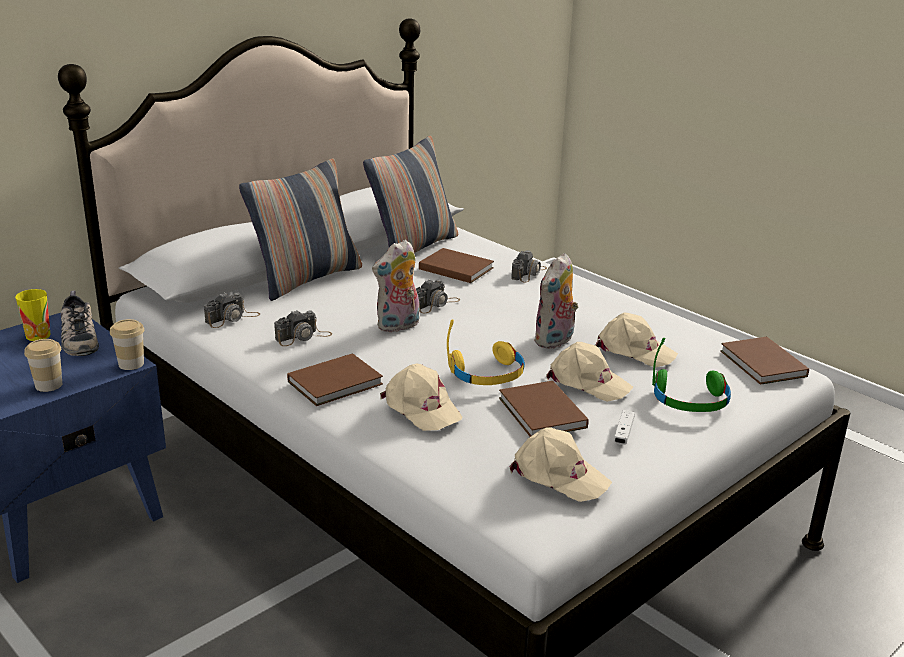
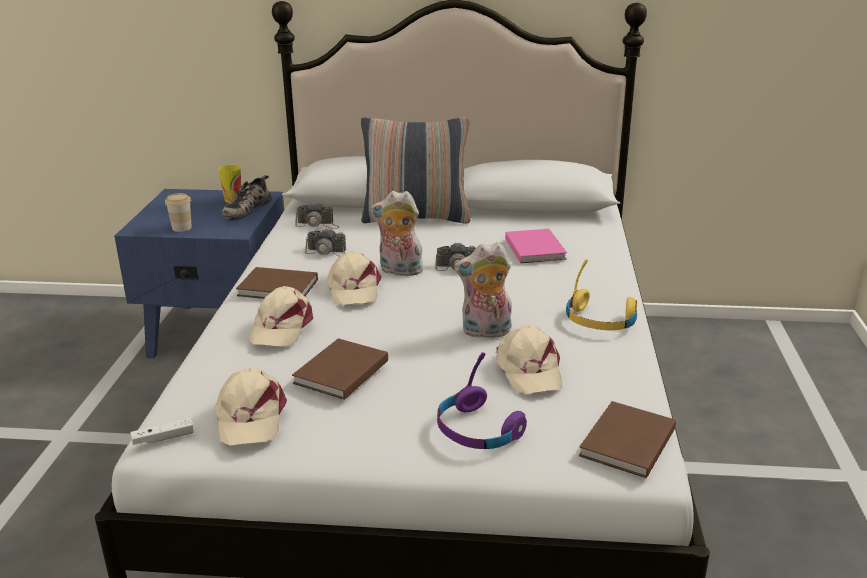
camera: 50 degrees right, 0 degrees up
(131, 364) = (238, 233): cup -> none
(413, 248) = (539, 223): pillow -> none
(455, 267) = (535, 248): brown book -> pink book
(487, 375) = (371, 328): yellow headphones -> yellow headphones (600, 321)
(529, 273) = (589, 275): camera -> none
(587, 382) = (433, 372): beige cap -> beige cap (353, 289)
(623, 433) = (367, 420): white game controller -> white game controller (163, 438)
(690, 401) = (478, 430): green headphones -> purple headphones

